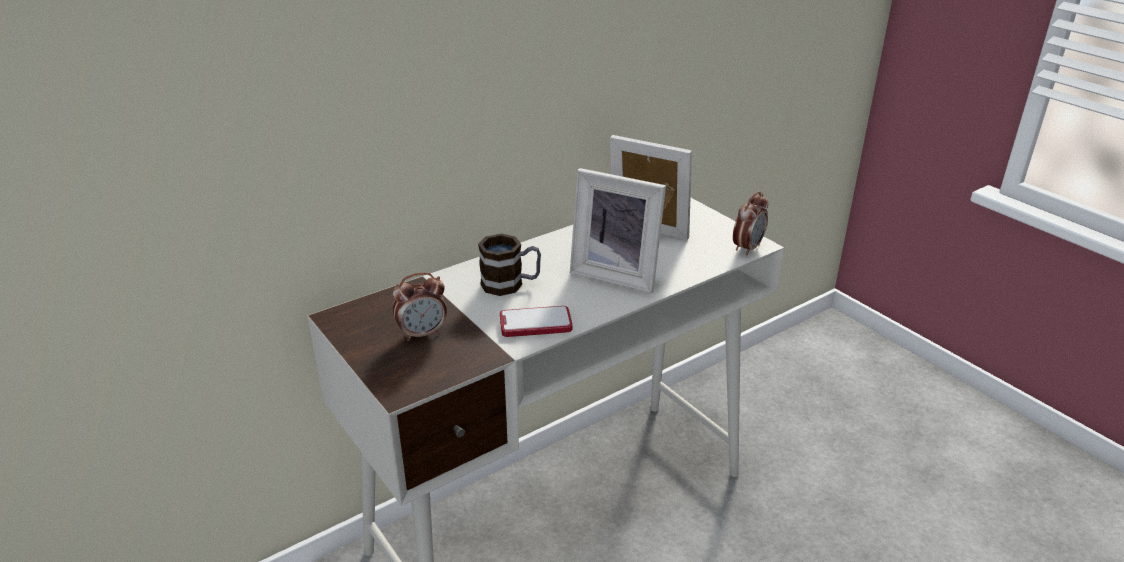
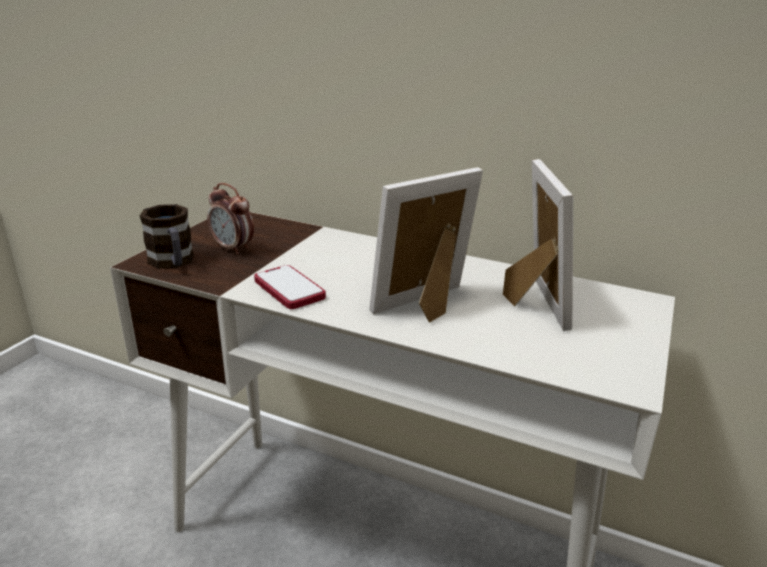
camera: 60 degrees right, 5 degrees down
(510, 284) = (347, 261): mug -> mug (173, 263)
(617, 274) = (428, 307): picture frame -> picture frame turned 60 degrees clockwise
(747, 248) = (609, 380): alarm clock -> none

